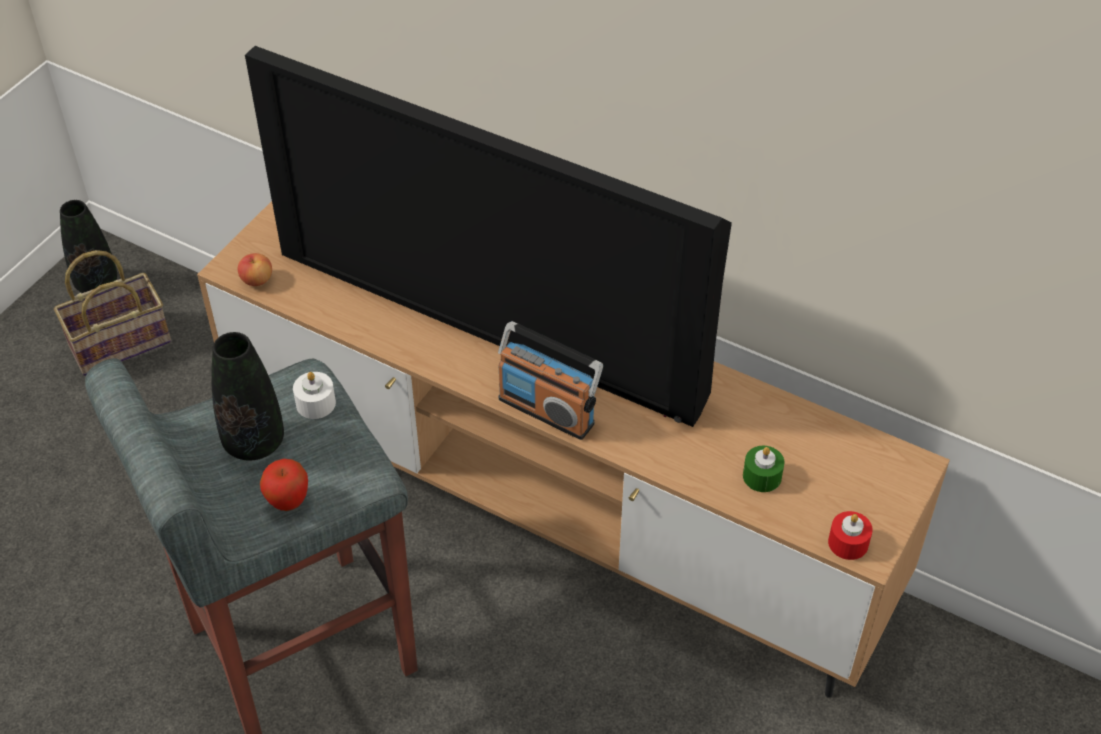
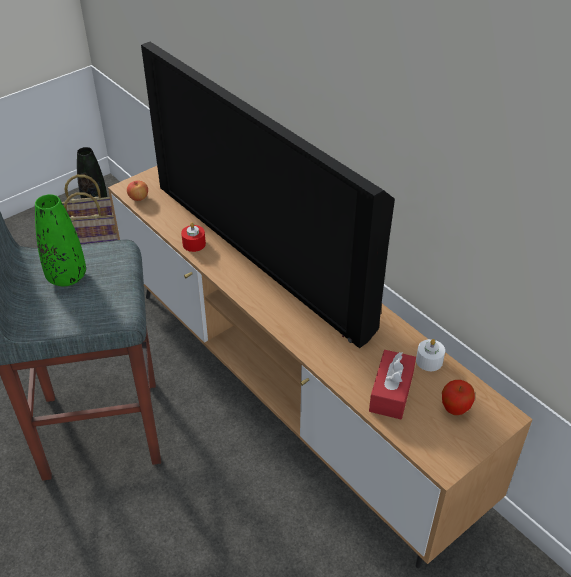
camera: 20 degrees right, 5 degrees down
(254, 442) = (67, 277): black vase -> green vase
(288, 502) = (66, 316): apple -> apple (454, 409)
(315, 403) = (115, 264): white candle -> white candle (429, 361)
(547, 410) = (269, 313): radio -> none
(762, 476) = (391, 392): green candle -> red tissue box
(848, 543) = (432, 453): red candle -> red candle (194, 244)

